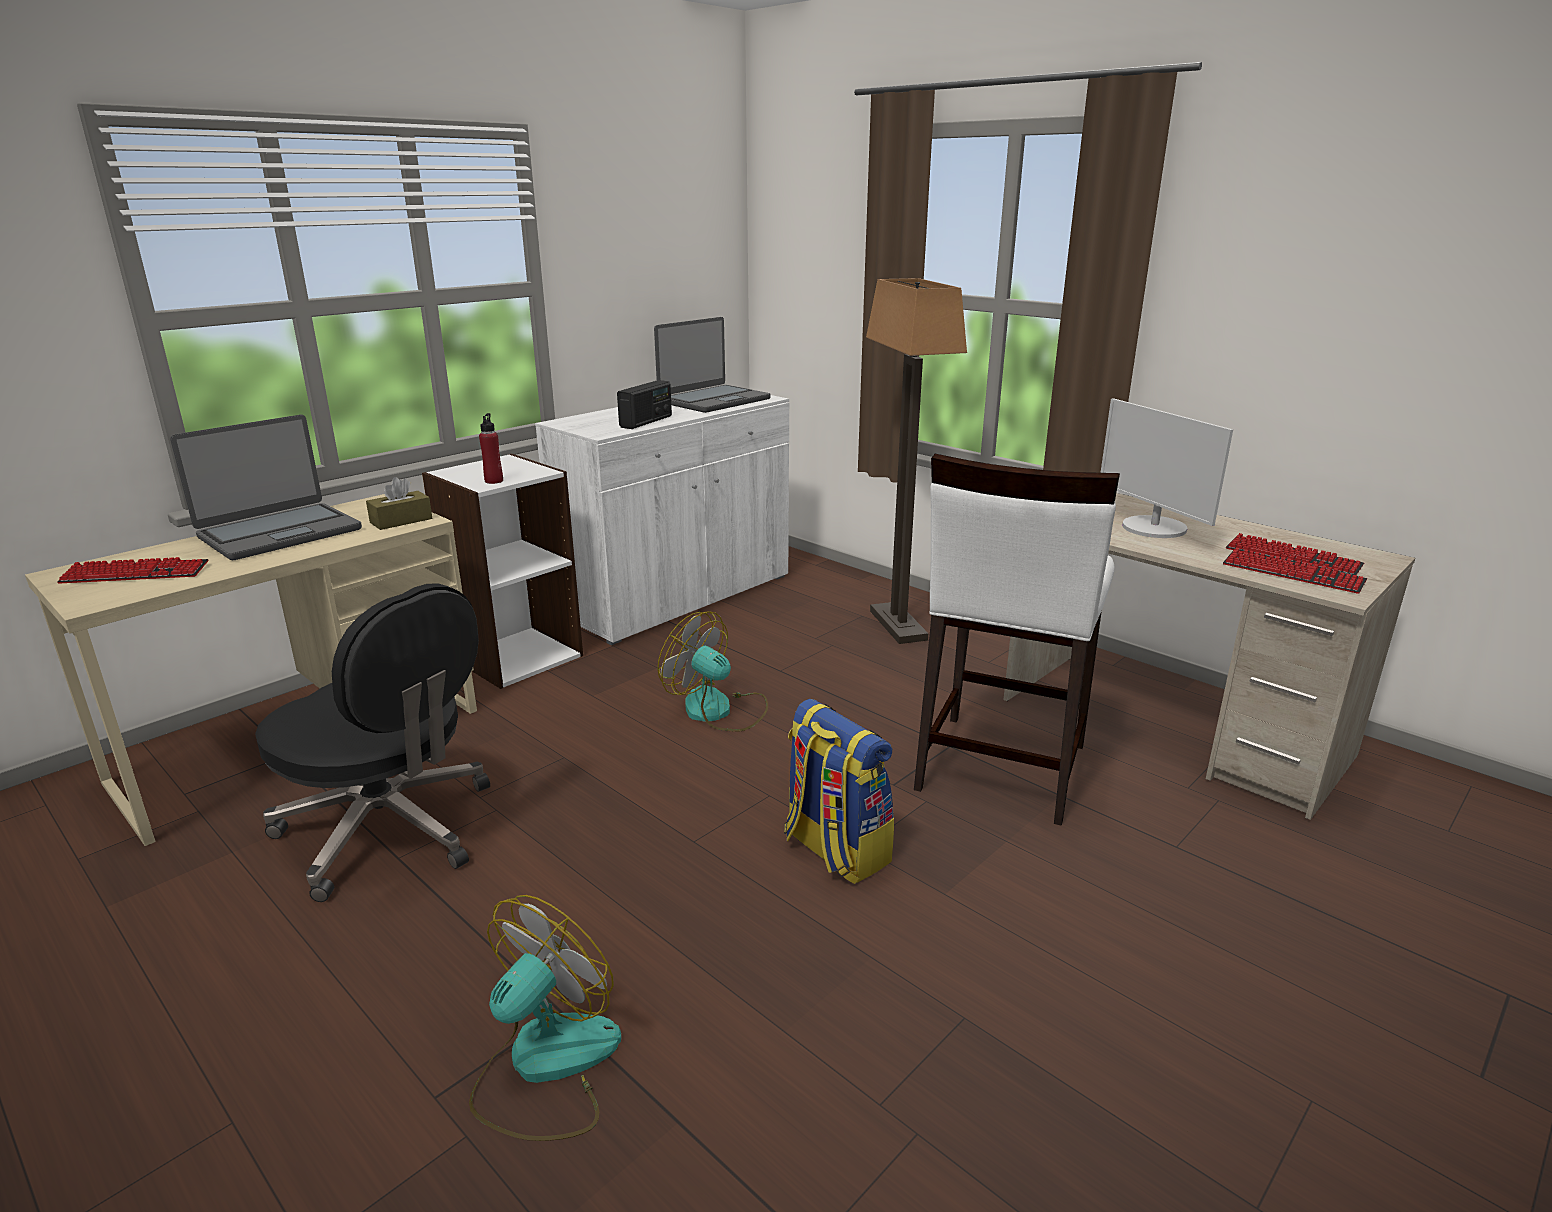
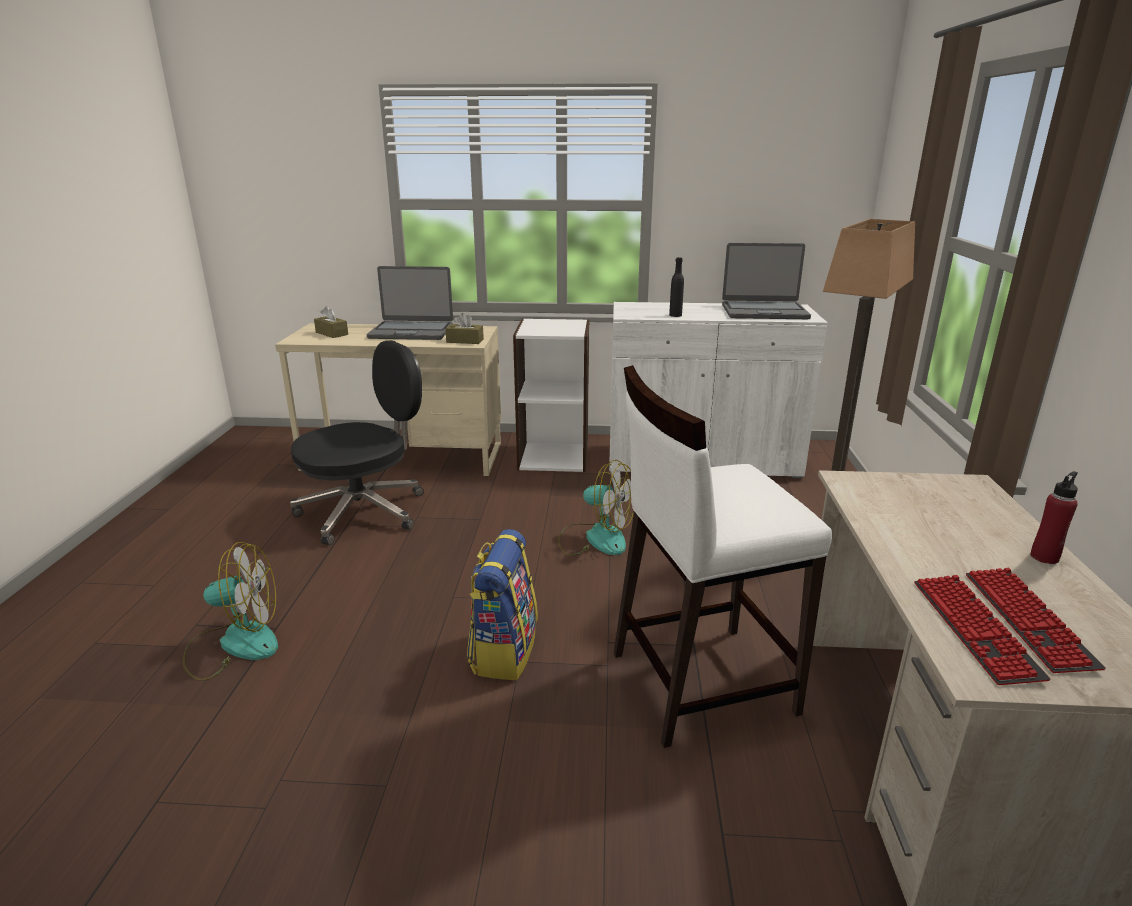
camera: 50 degrees right, 0 degrees up
(135, 574) = (332, 333): keyboard -> brown tissue box
(390, 830) = (365, 511): black office chair -> black office chair turned 120 degrees counterclockwise
(494, 481) = (538, 331): red bottle -> red bottle (1044, 557)
(646, 422) = (675, 315): radio -> black bottle
(718, 710) = (595, 538): fan -> fan turned 120 degrees clockwise
(1153, 528) = (940, 527): monitor -> none

